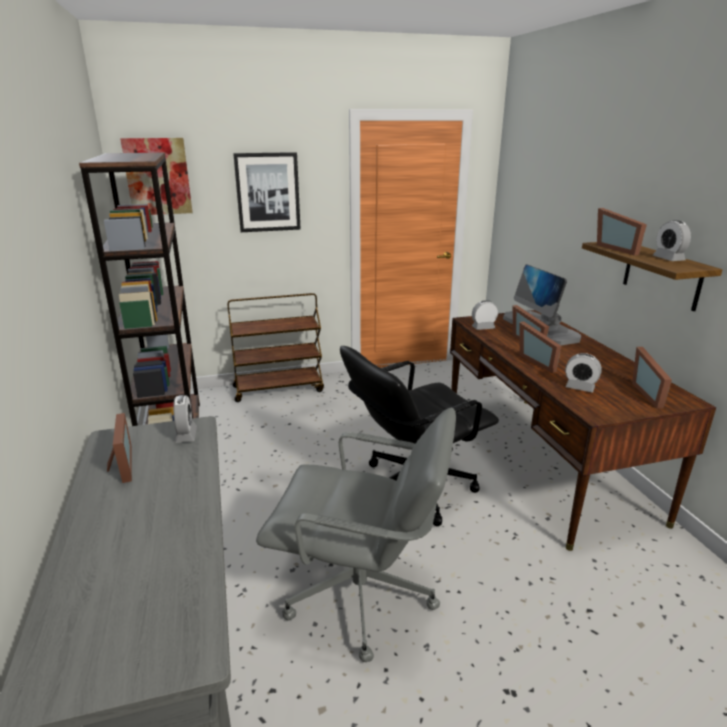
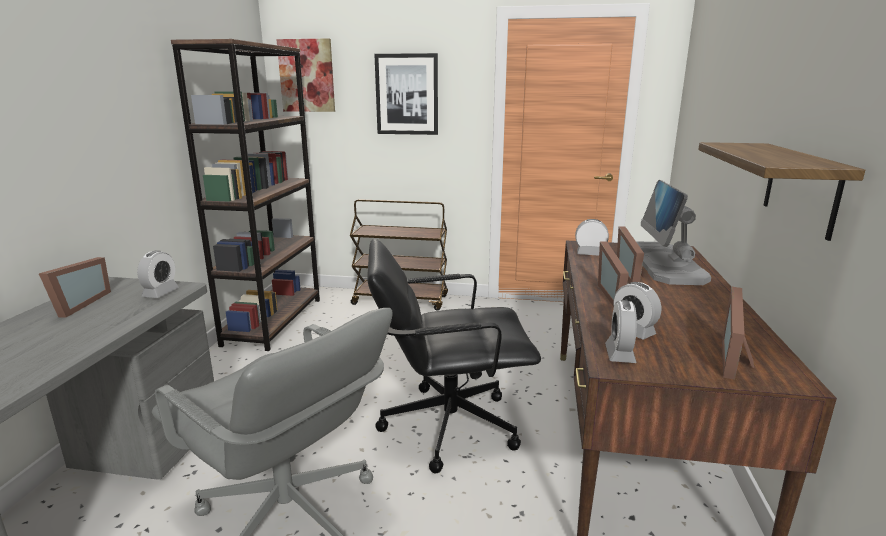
camera: 25 degrees right, 5 degrees down
(619, 248) = (738, 147): picture frame -> none
(668, 259) = (792, 157): alarm clock -> alarm clock (620, 354)

